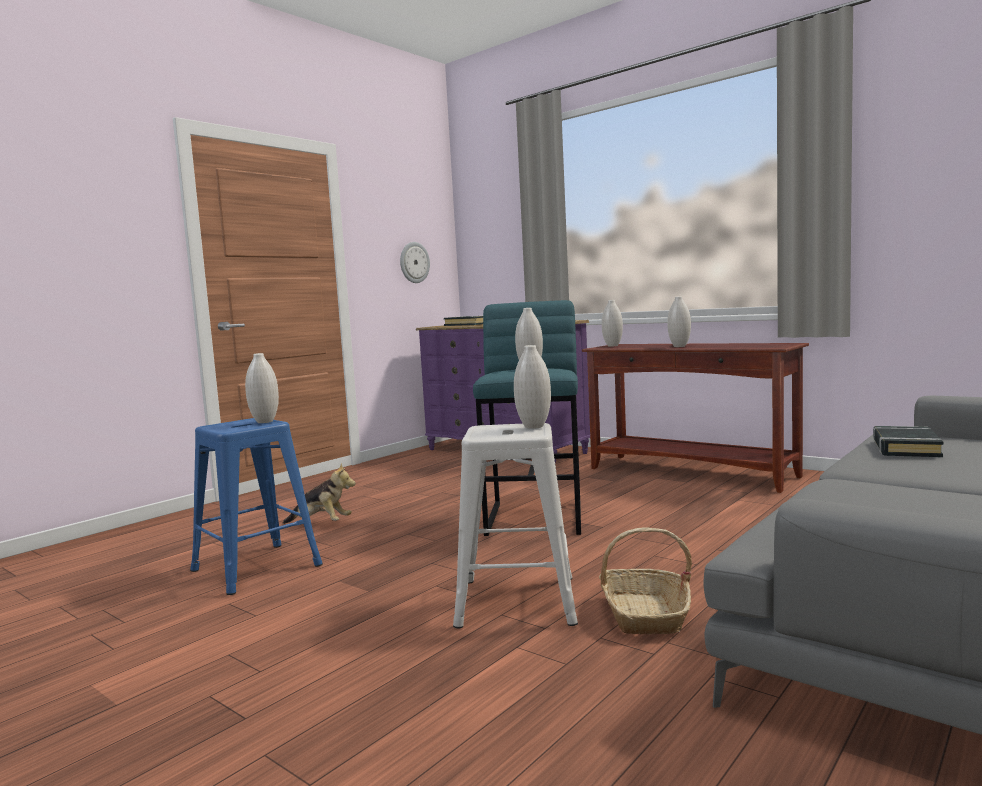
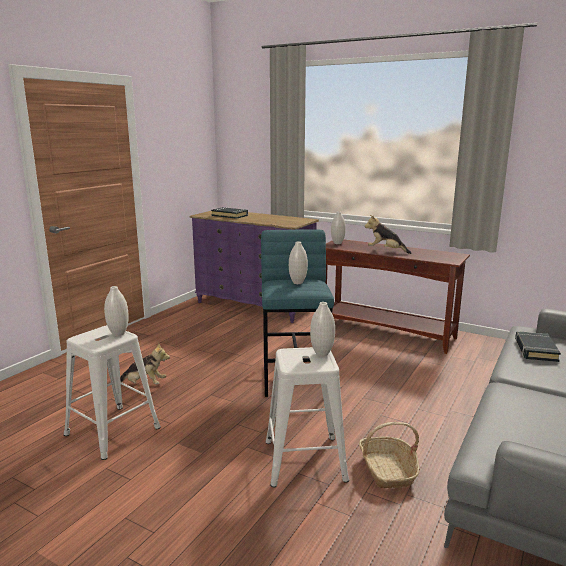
camera: 10 degrees left, 10 degrees up
(256, 568) = (112, 431): blue stool -> white stool
(414, 262) = (187, 164): wall clock -> none
(679, 346) = (386, 251): white vase -> plush toy

